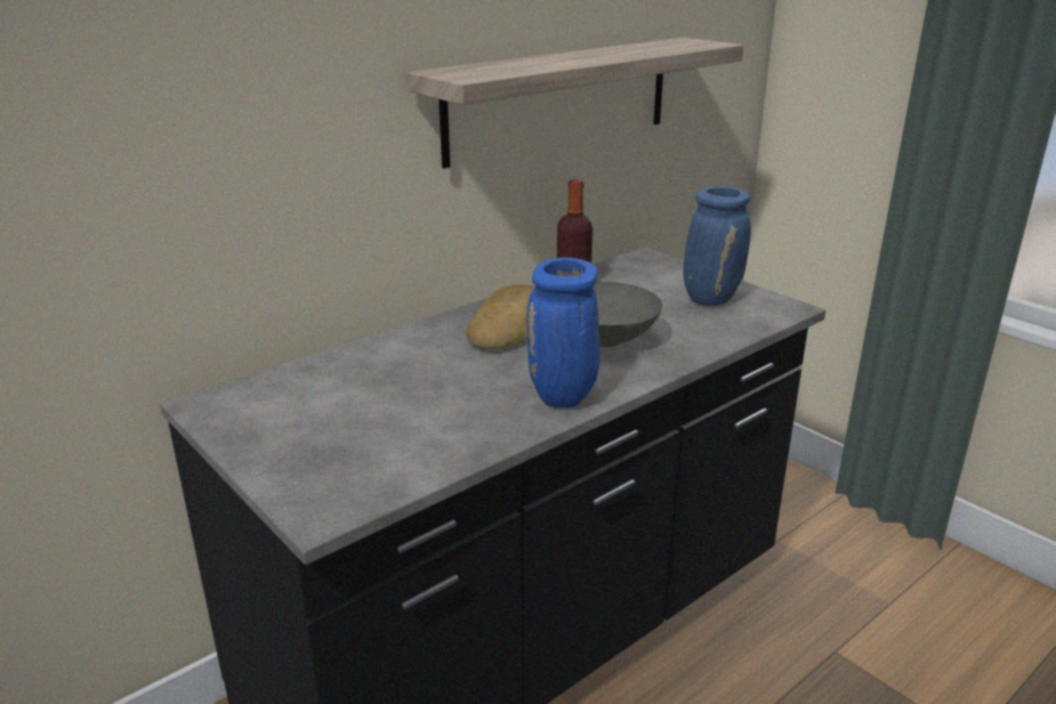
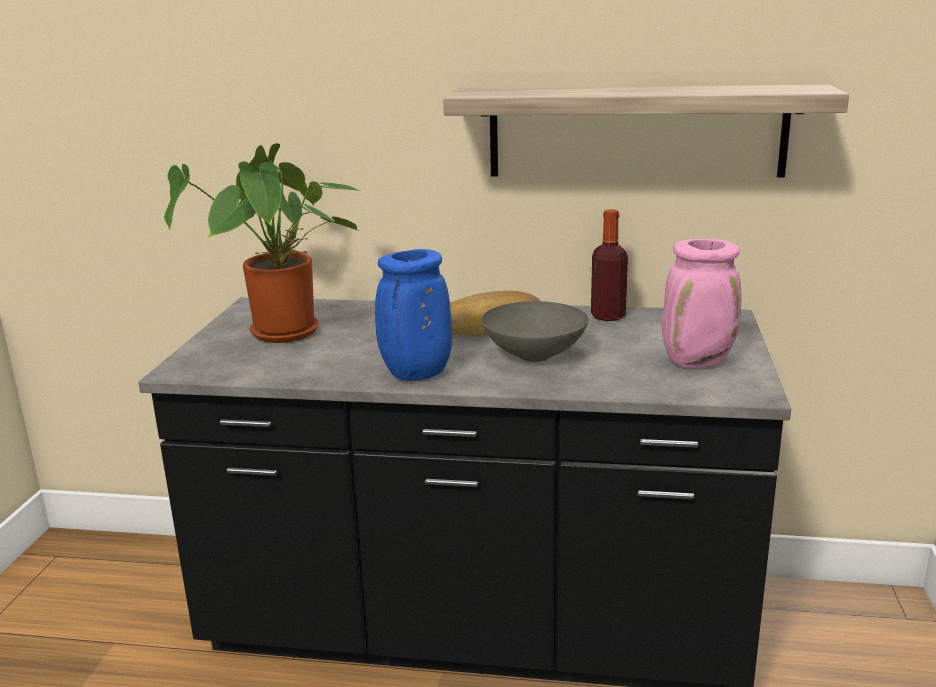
camera: 50 degrees right, 5 degrees down
(341, 420) = (284, 335): none -> potted plant
(711, 298) = (698, 361): blue vase -> pink vase

